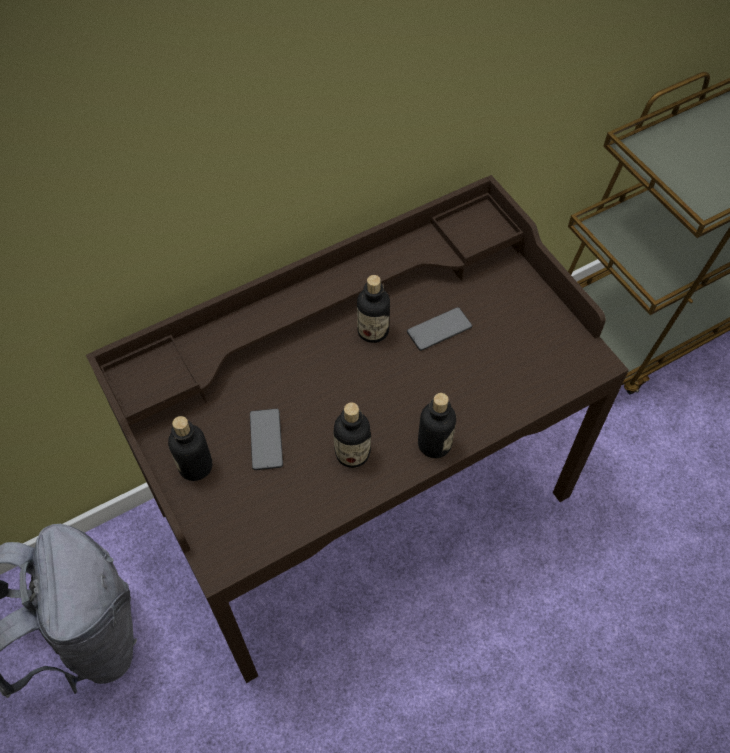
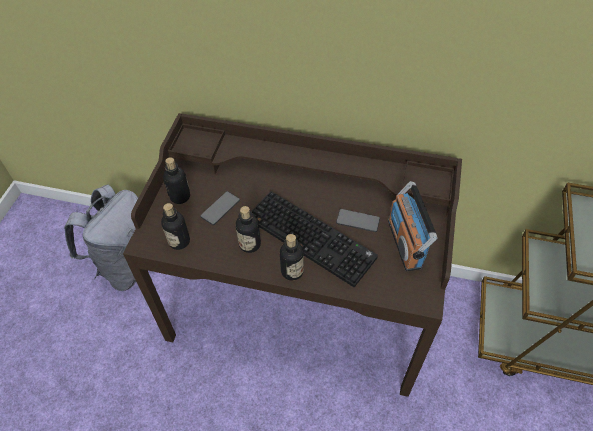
camera: 45 degrees right, 5 degrees down
(373, 331) = (324, 197): bottle -> bottle (179, 241)
(412, 387) = (312, 237): none -> keyboard
(513, 317) = (405, 243): none -> radio

